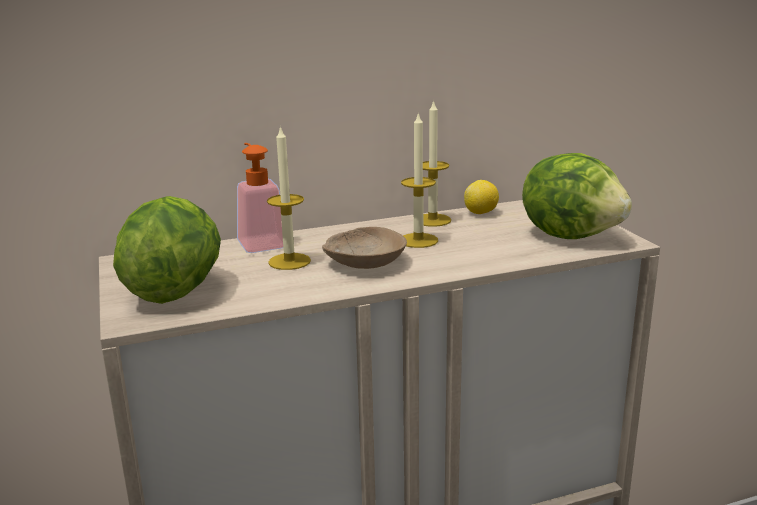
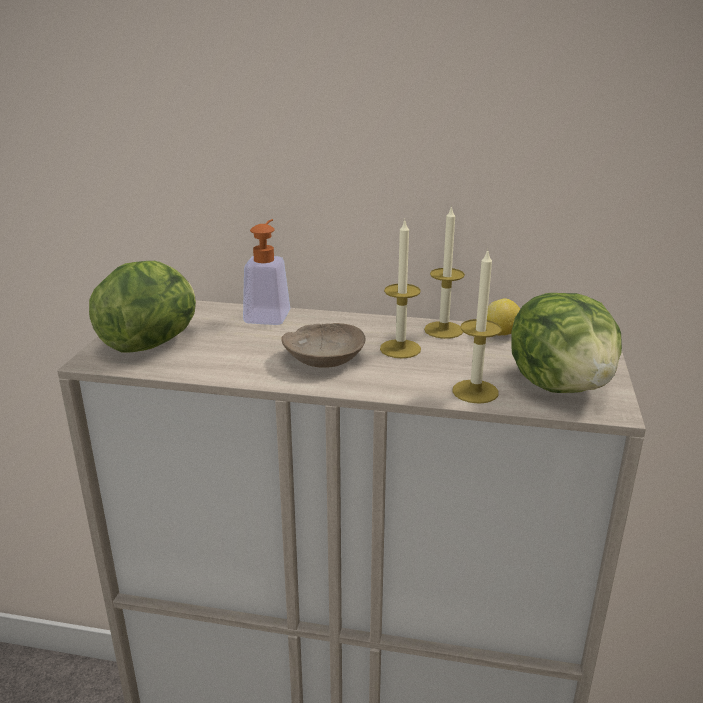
camera: 30 degrees right, 5 degrees up
(289, 261) = (266, 340): candle -> candle (475, 391)

